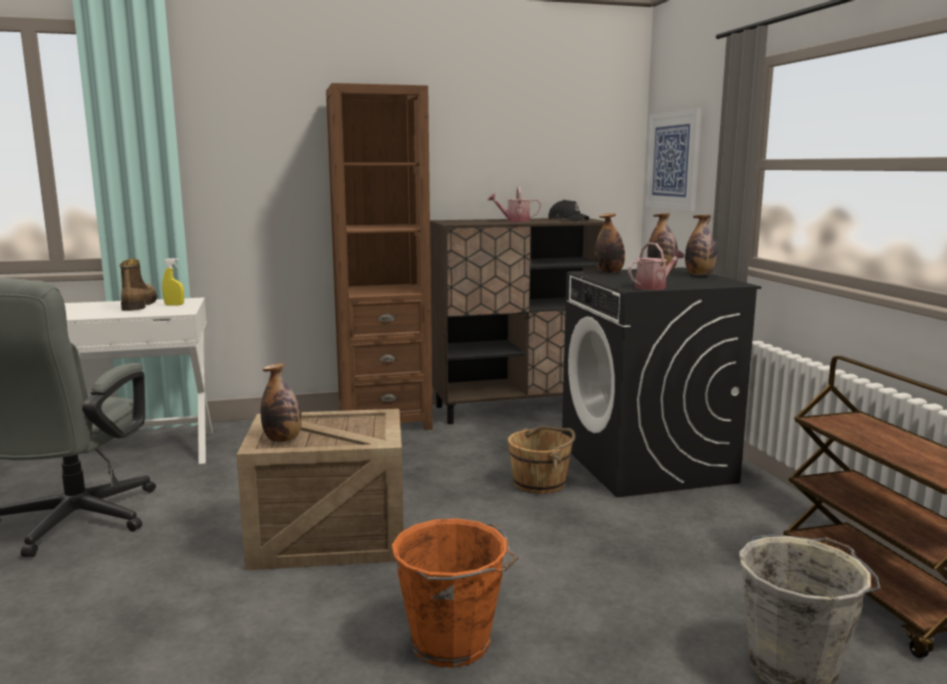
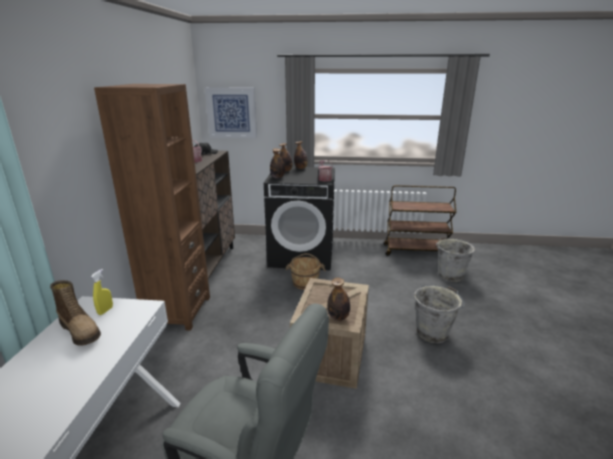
camera: 70 degrees left, 10 degrees up
(138, 305) = (81, 330): boot -> boot turned 150 degrees counterclockwise
(453, 644) = (433, 333): orange bucket -> grey bucket

